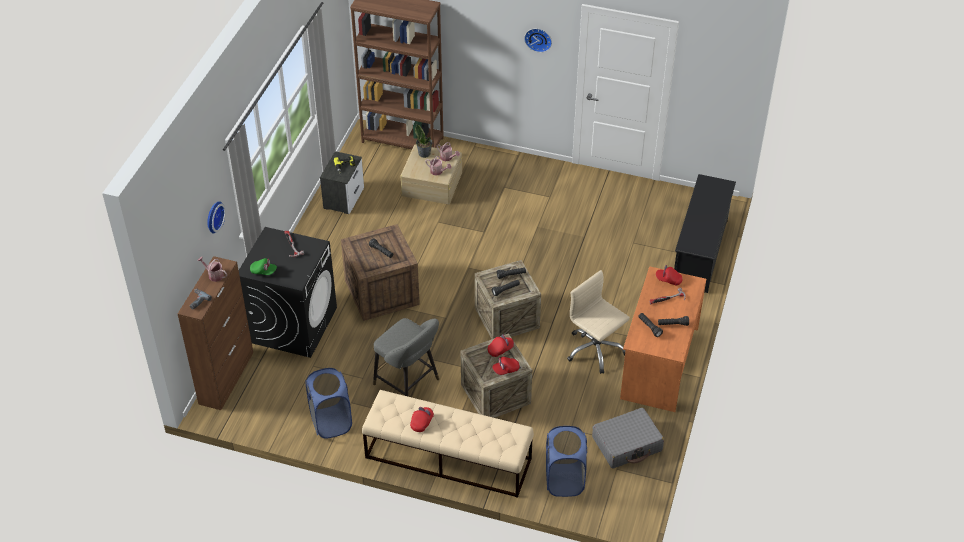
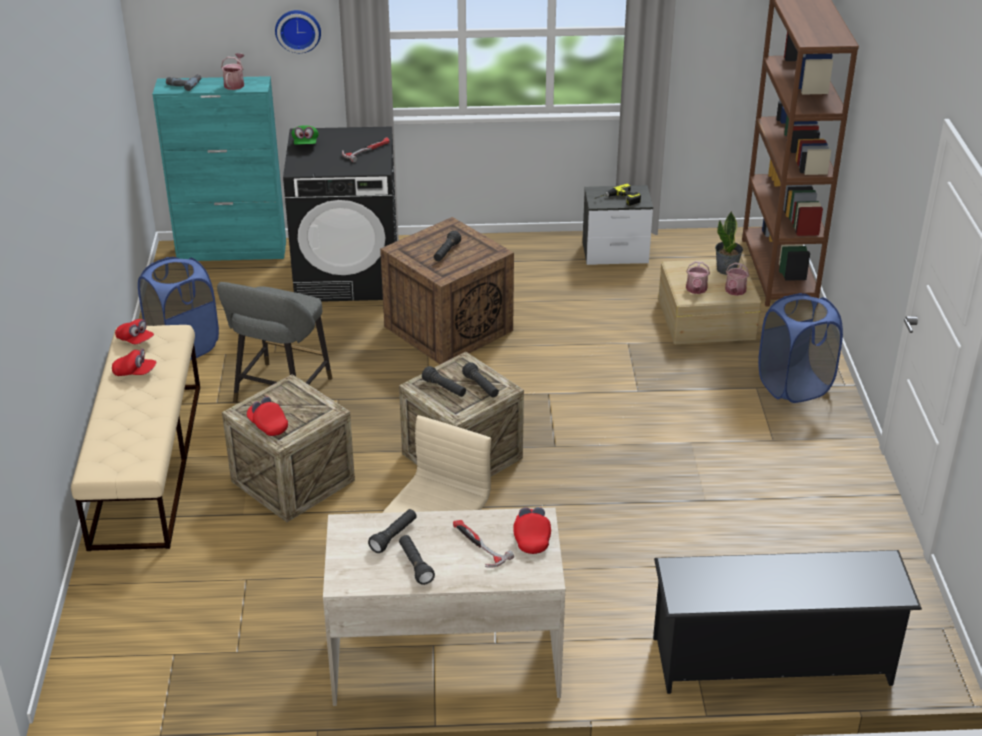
camera: 70 degrees right, 10 degrees down
(226, 378) = (232, 251): brown cabinet -> turquoise cabinet
(500, 349) = (309, 411): red cap -> red cap (135, 340)
(538, 39) = (904, 169): wall clock -> none
(564, 480) = (133, 595): blue laundry basket -> blue laundry basket (794, 386)
(627, 444) = (234, 656): grey suitcase -> none
(658, 363) = (446, 658): orange desk -> beige desk

